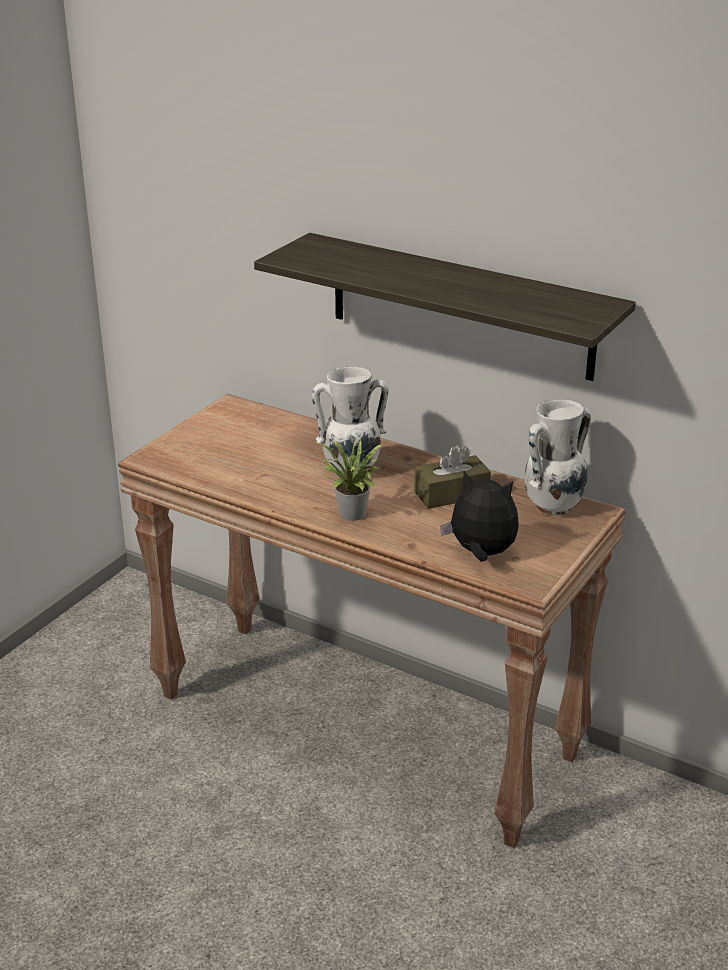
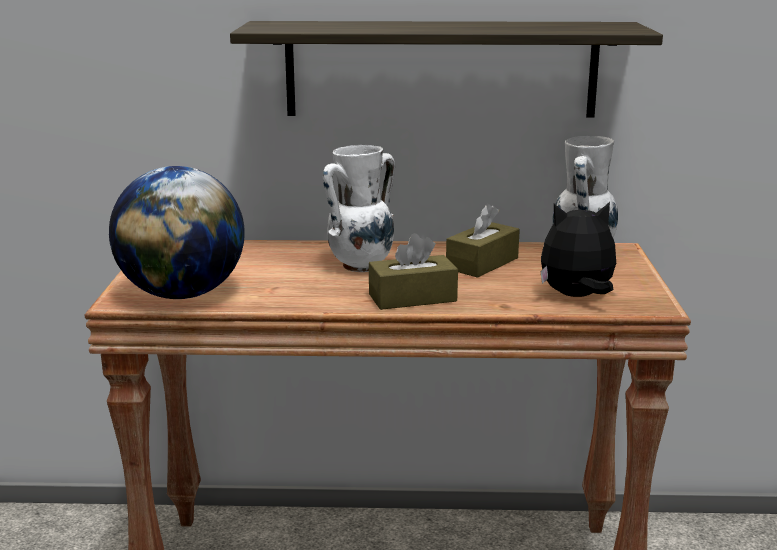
camera: 30 degrees left, 10 degrees down
(194, 462) = (182, 294): none -> globe
(351, 515) = (412, 298): potted plant -> brown tissue box

